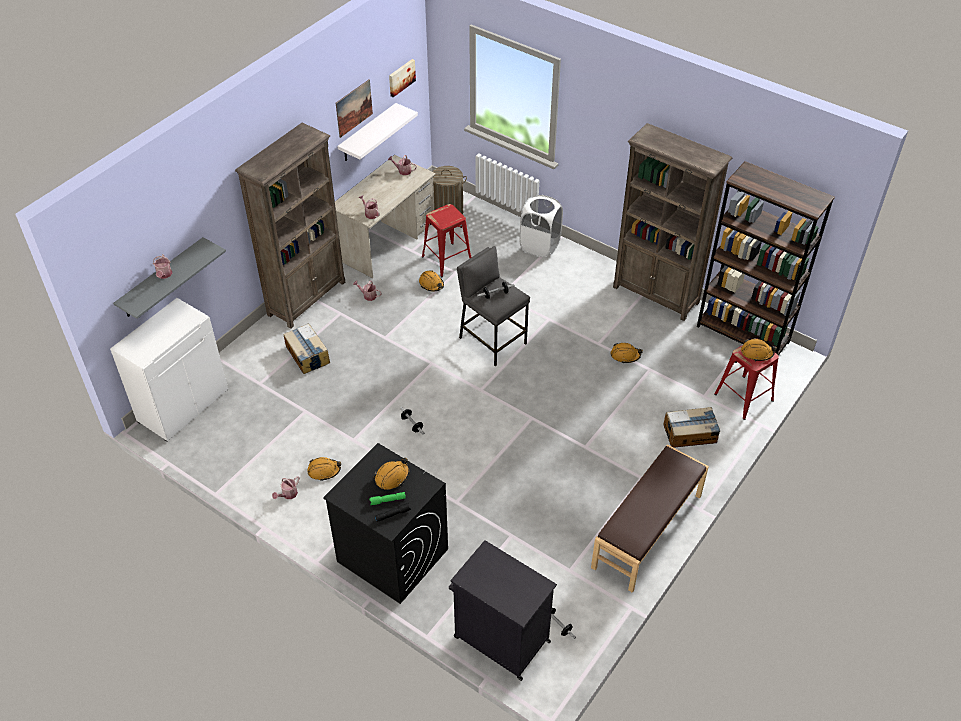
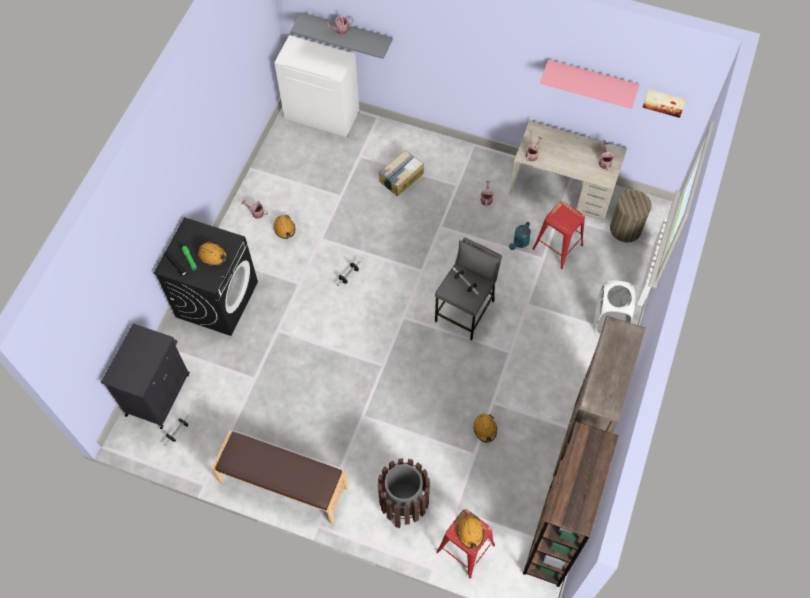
camera: 75 degrees right, 15 degrees up
(307, 298) = (466, 155): brown bookcase -> none
(354, 108) = (591, 79): picture -> pink shelf
(368, 133) = (601, 109): white shelf -> none
(431, 284) = (519, 243): orange hard hat -> turquoise watering can
(690, 433) = (404, 504): cardboard box -> brown trash can

